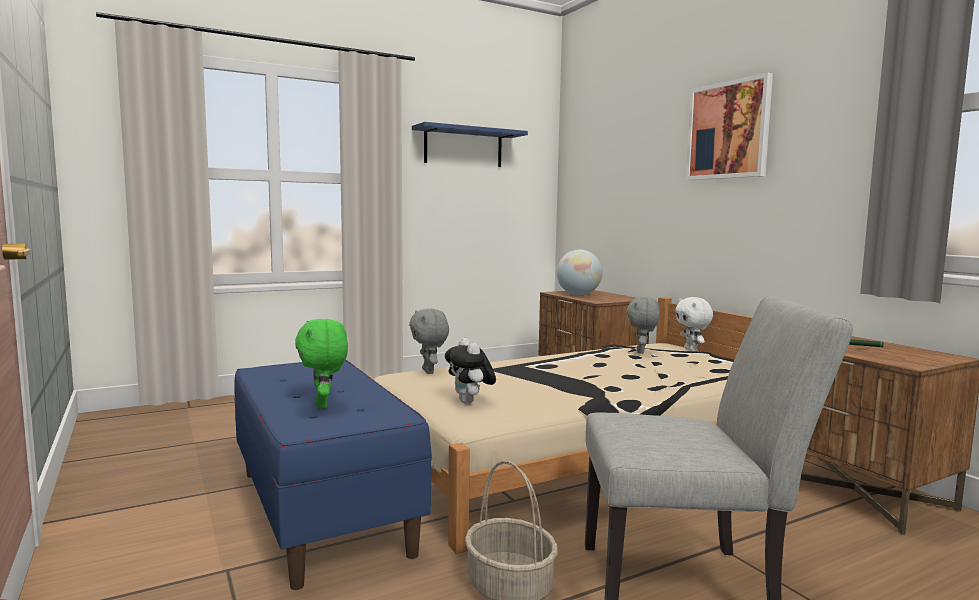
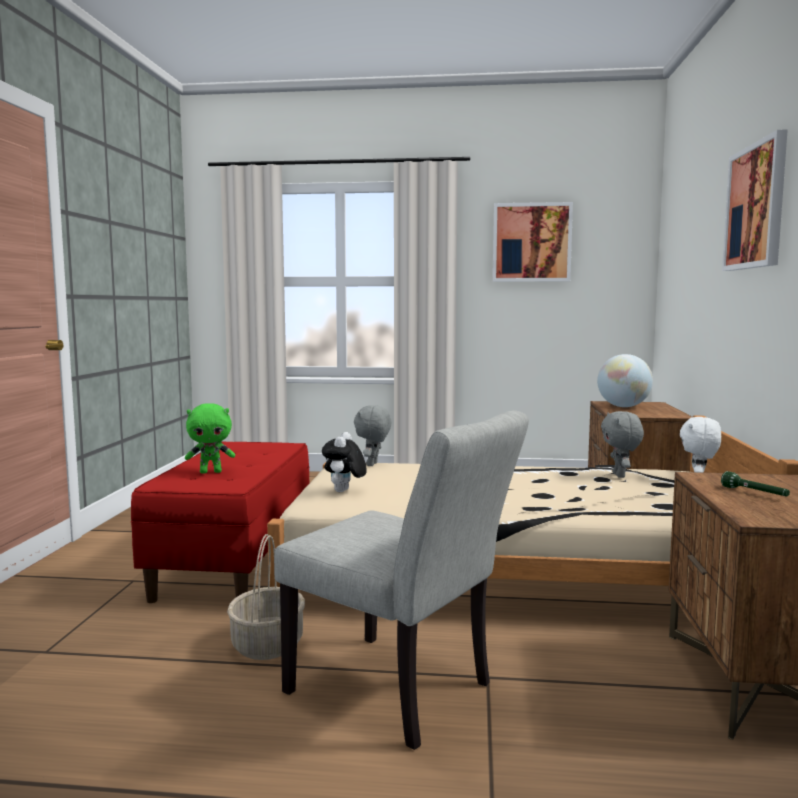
camera: 35 degrees right, 0 degrees up
(323, 510) = (236, 561): blue bench -> red bench
(324, 405) = (211, 472): green plush toy -> green plush toy turned 120 degrees counterclockwise
(463, 147) = (531, 242): blue shelf -> picture
(641, 352) = (620, 475): grey plush toy -> grey plush toy turned 45 degrees counterclockwise

